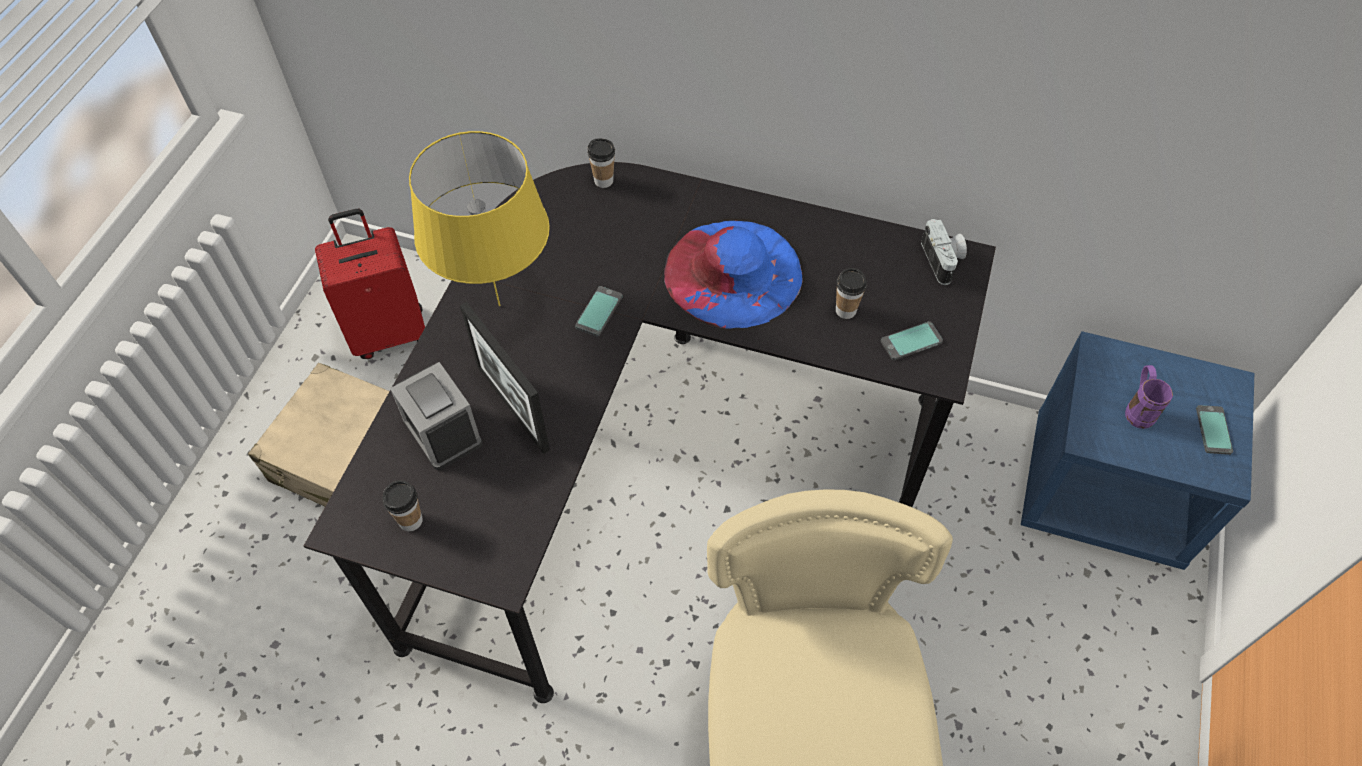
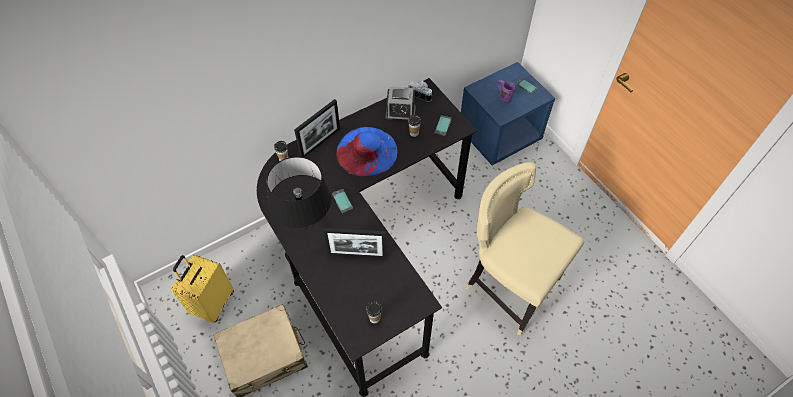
camera: 50 degrees left, 0 degrees up
(390, 332) = (212, 303): red suitcase -> yellow suitcase
(442, 432) = (346, 284): alarm clock -> alarm clock (400, 112)
(500, 305) = (306, 229): yellow table lamp -> black table lamp
(684, 201) = (320, 142): none -> picture frame

